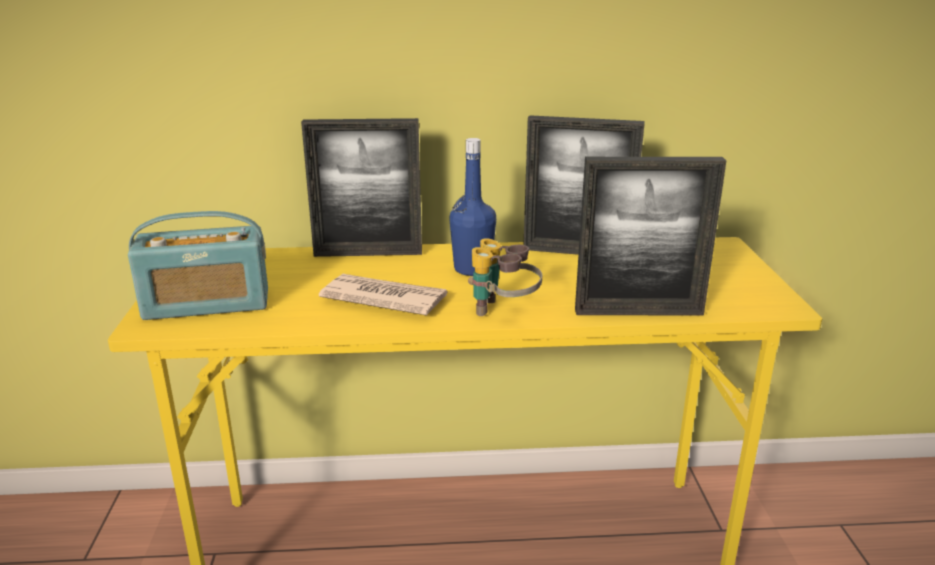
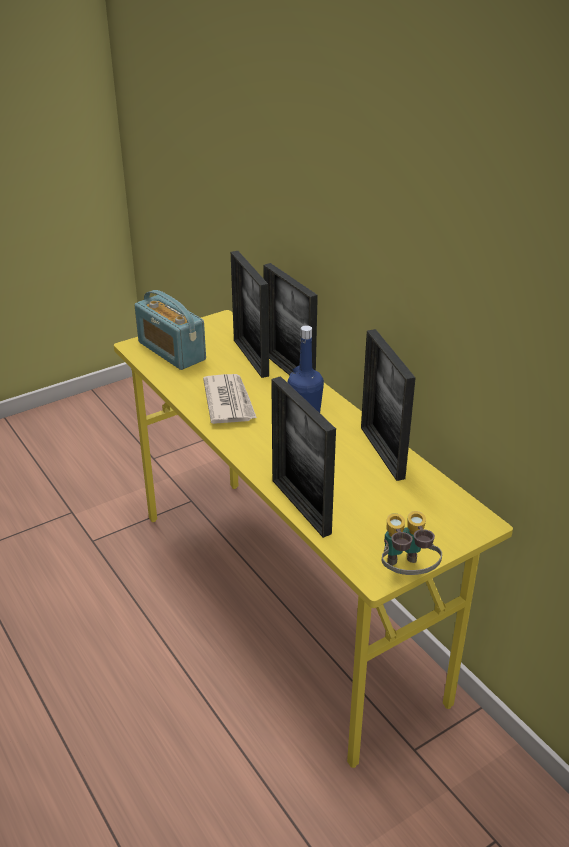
camera: 60 degrees right, 10 degrees up
(306, 264) = (251, 357): none -> picture frame
(503, 311) = (251, 450): binoculars -> binoculars (406, 573)

